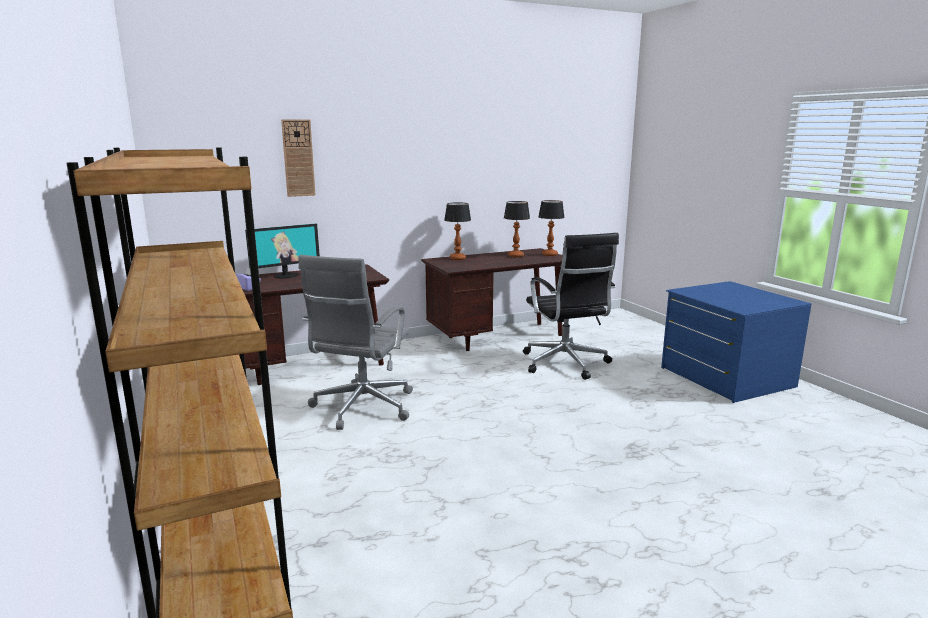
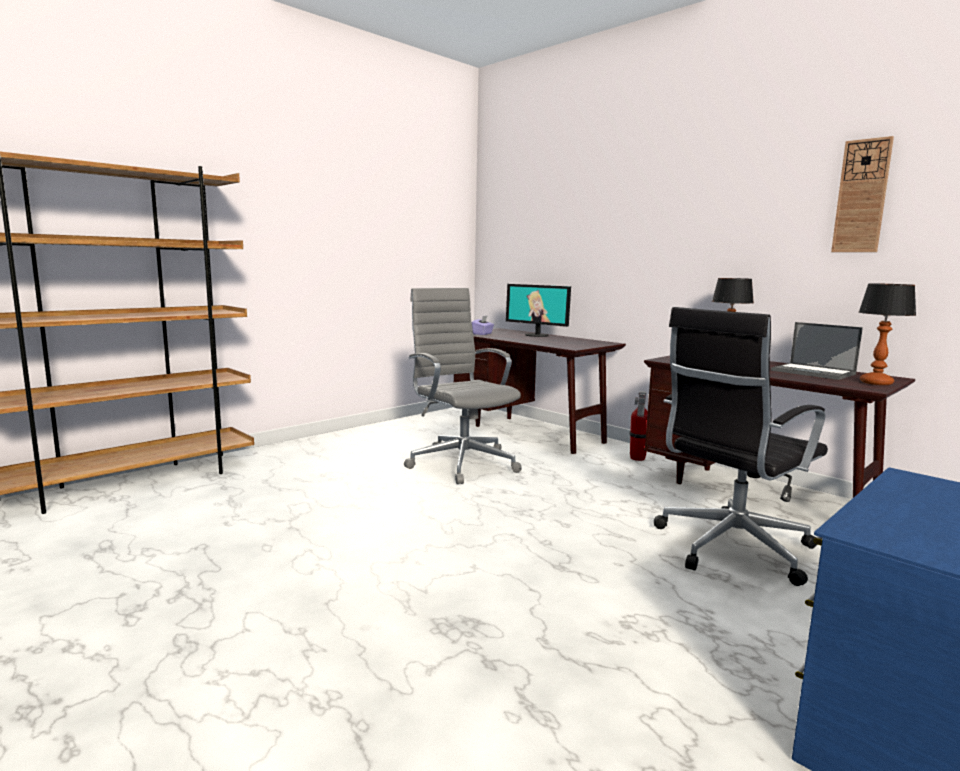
camera: 70 degrees right, 5 degrees down
(298, 158) = (578, 219): wall clock -> wall clock (861, 196)
(361, 408) = (461, 462): grey office chair -> grey office chair turned 60 degrees clockwise
(412, 349) = (637, 458): none -> fire extinguisher
(515, 256) = (814, 372): table lamp -> laptop

